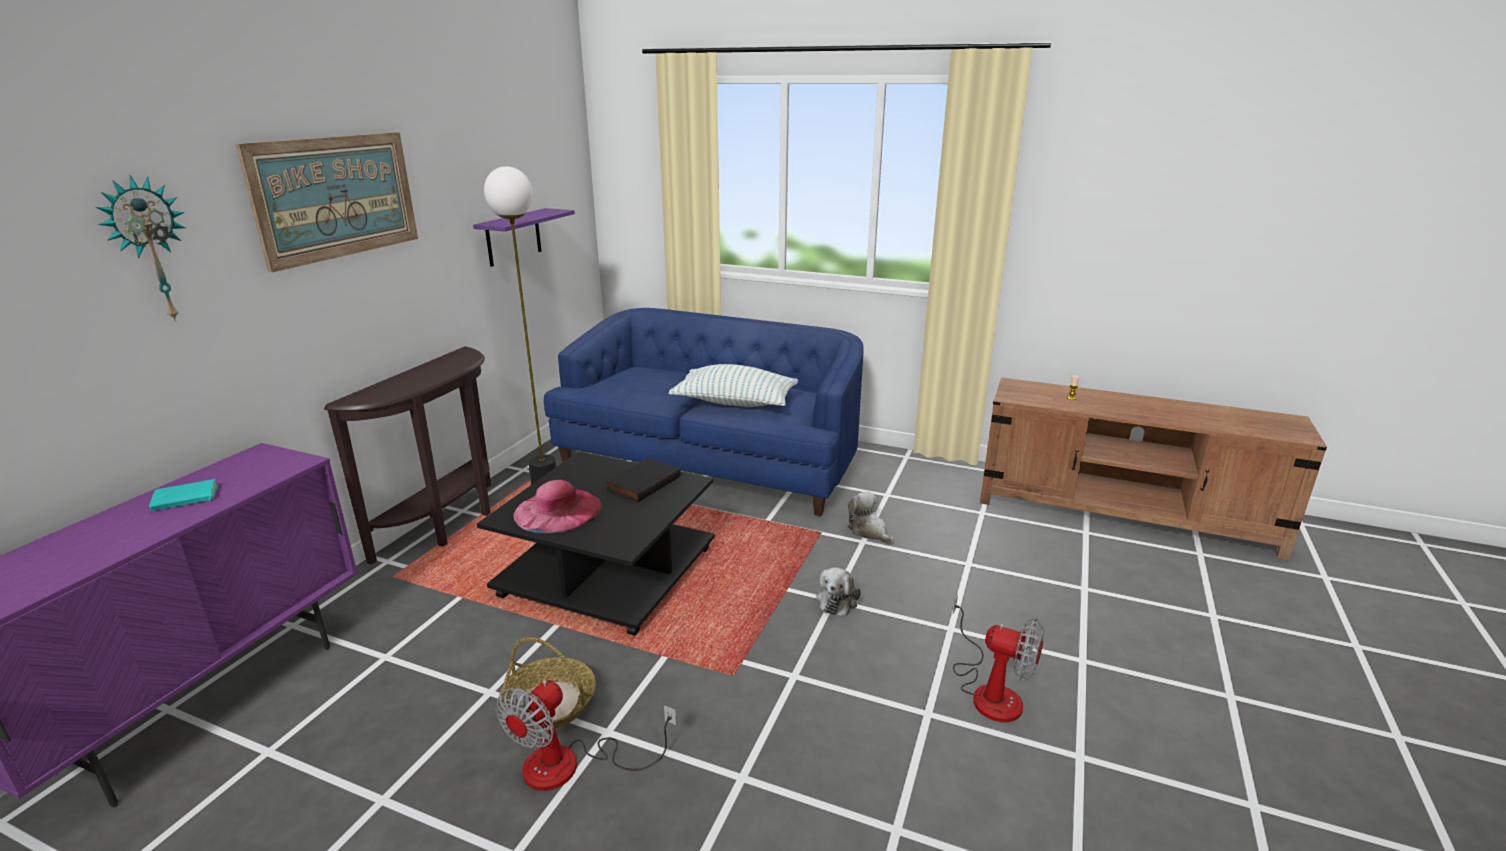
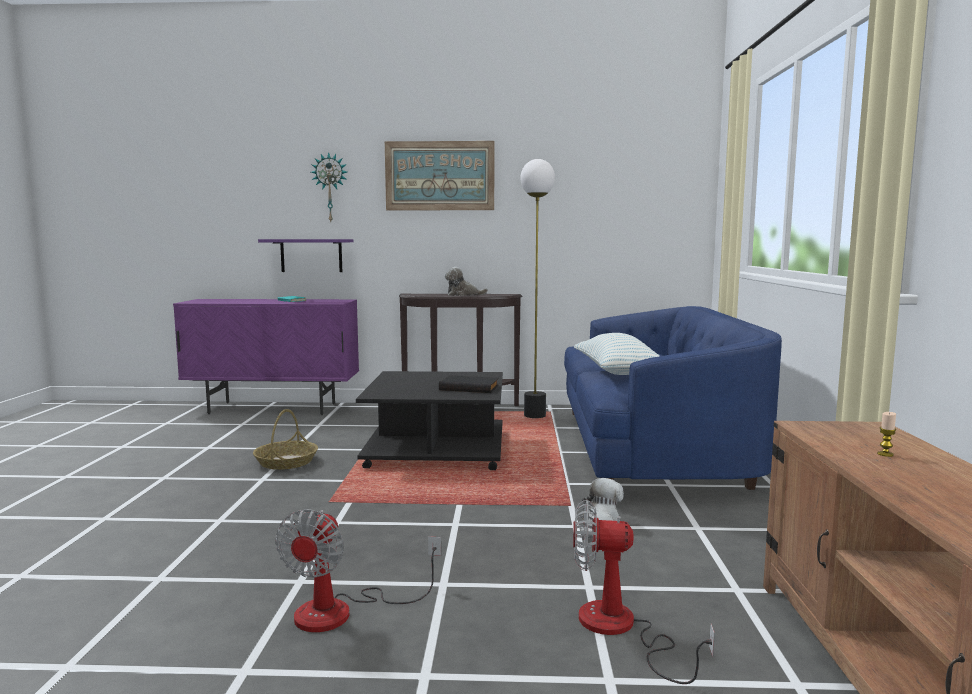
camera: 70 degrees right, 15 degrees down
(513, 237) = (594, 226): purple shelf -> purple shelf (311, 255)
(558, 510) = (411, 379): pink hat -> none
(571, 765) = (231, 476): fan -> fan (620, 630)
(838, 600) = (456, 526): plush toy -> plush toy (463, 295)

